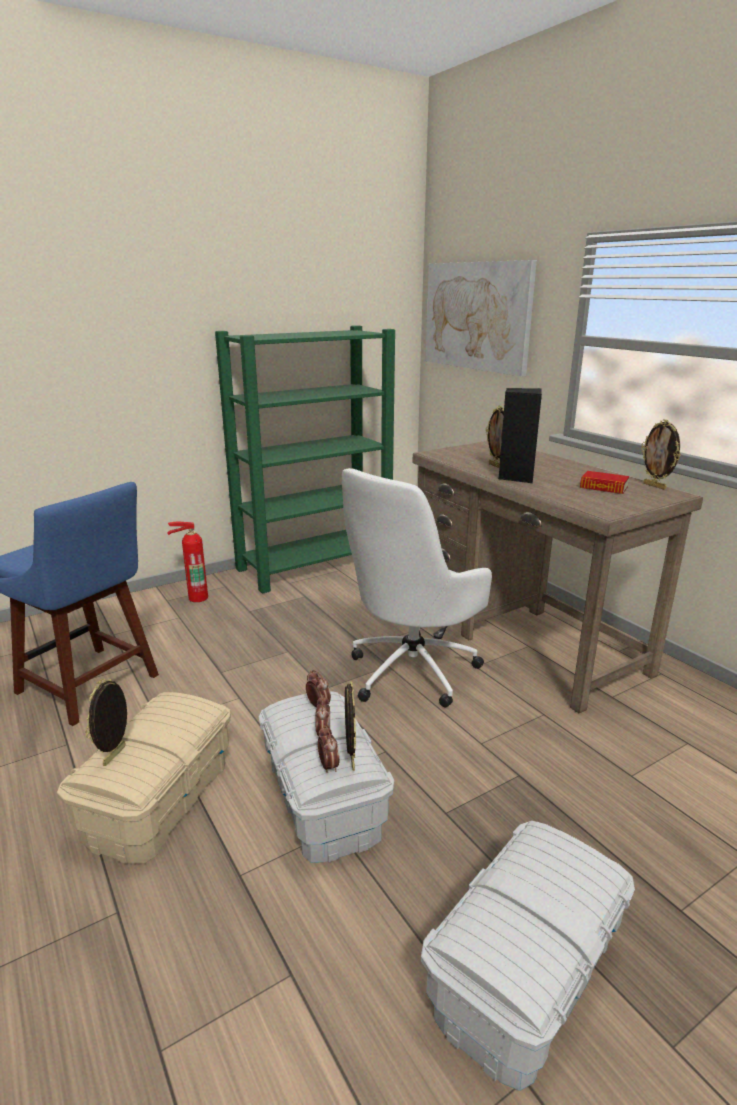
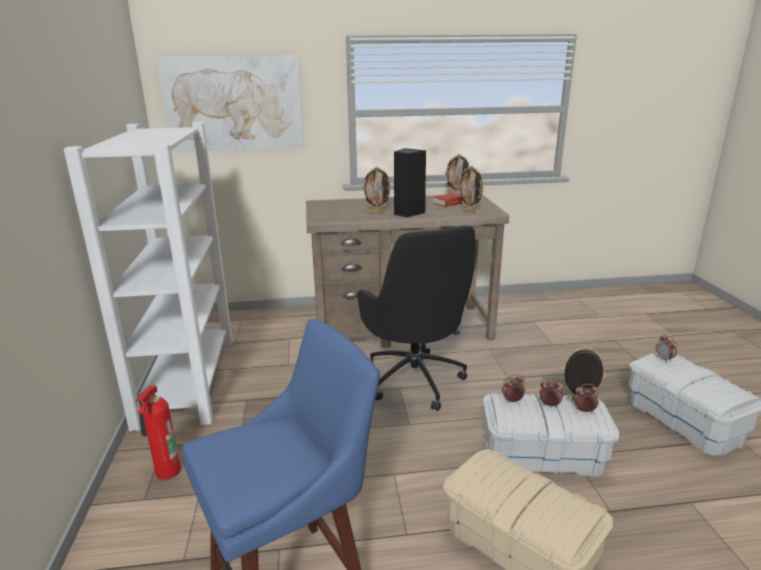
camera: 65 degrees left, 0 degrees up
(115, 756) = (550, 515): picture frame -> picture frame (469, 212)
(315, 564) = (187, 380): green bookcase -> white bookcase
(411, 672) = (414, 380): white office chair -> black office chair
(563, 853) = (664, 359): none -> alarm clock

